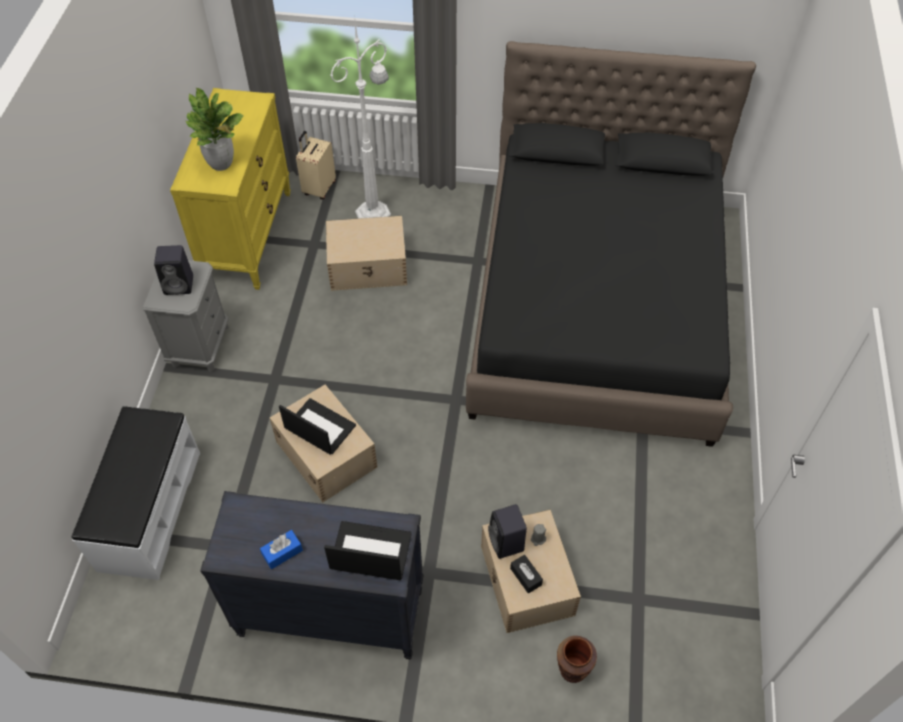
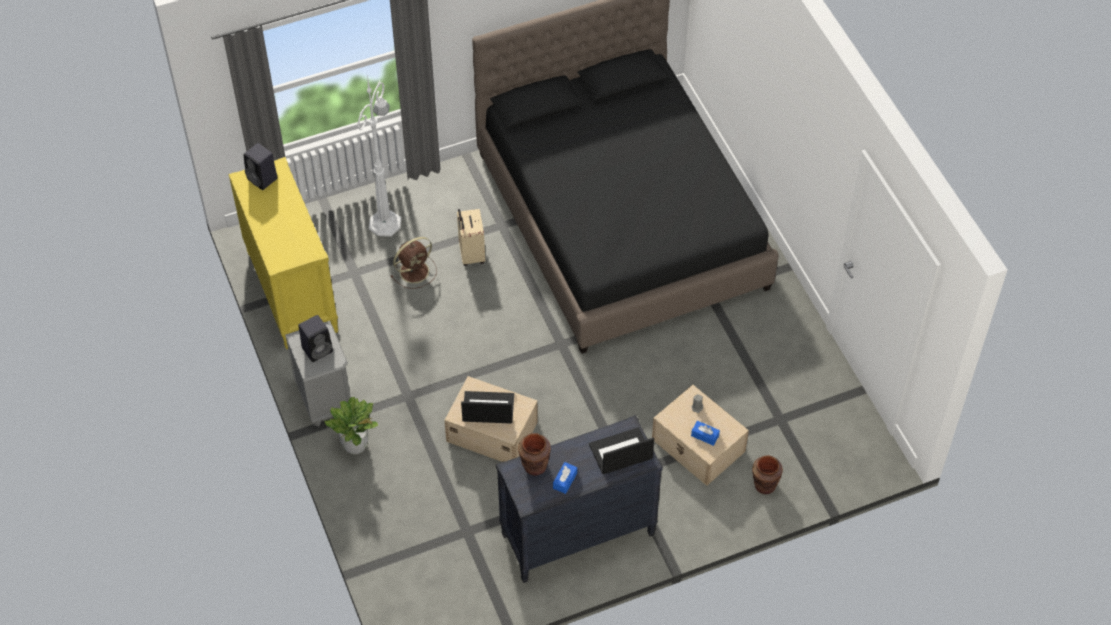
camera: 30 degrees left, 0 degrees up
(149, 510) = (387, 537): white bench -> none
(221, 164) = (293, 236): potted plant -> potted plant (355, 446)
(263, 516) = (534, 466): none -> brown vase
(318, 188) = (320, 222): beige suitcase -> beige suitcase (471, 254)
(369, 266) = (415, 270): beige storage box -> brown fan
(507, 543) = (678, 421): black speaker -> black speaker (263, 179)
(526, 576) = (705, 436): black tissue box -> blue tissue box

